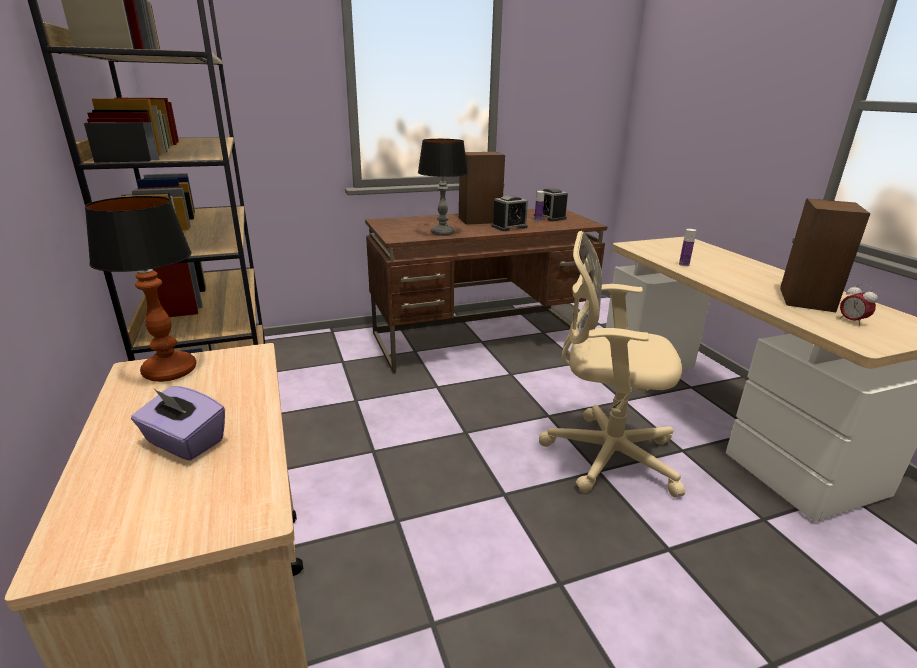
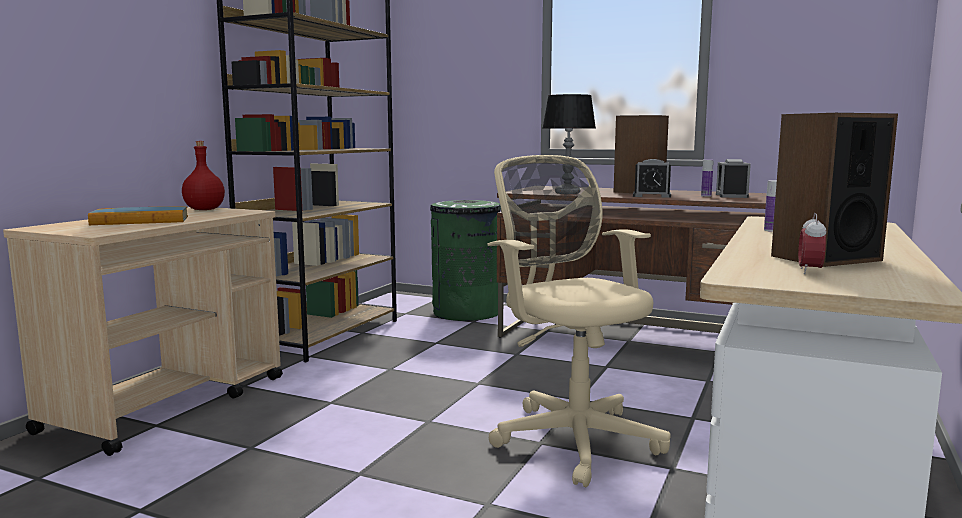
camera: 45 degrees right, 15 degrees down
(169, 372) = (203, 210): table lamp -> red bottle
(184, 442) = (140, 220): purple tissue box -> book
(317, 352) = (466, 312): none -> green trash can

